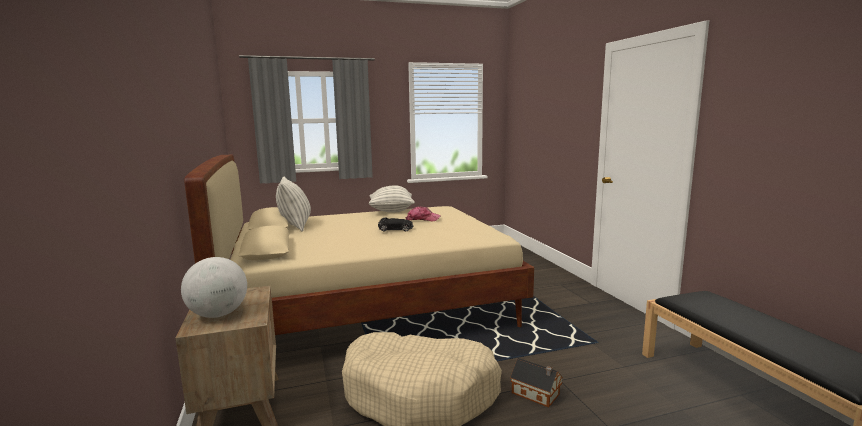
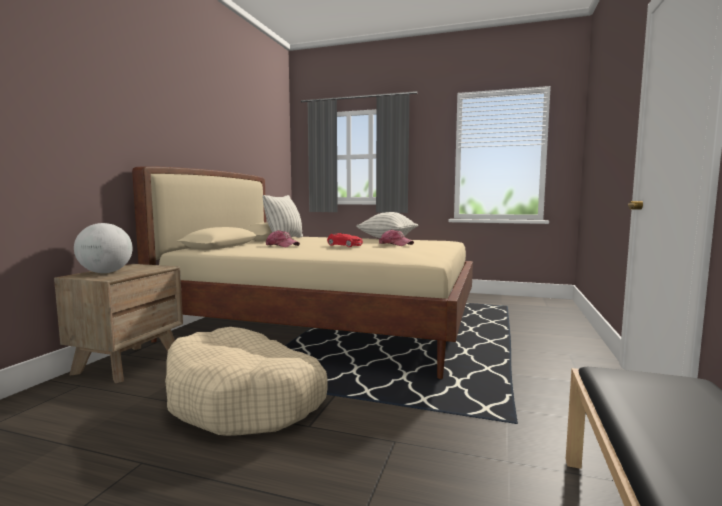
camera: 35 degrees right, 5 degrees down
(332, 238) = (282, 245): none -> cap
(396, 229) = (345, 245): black toy car -> red toy car
(537, 394) = (344, 443): toy house -> none

